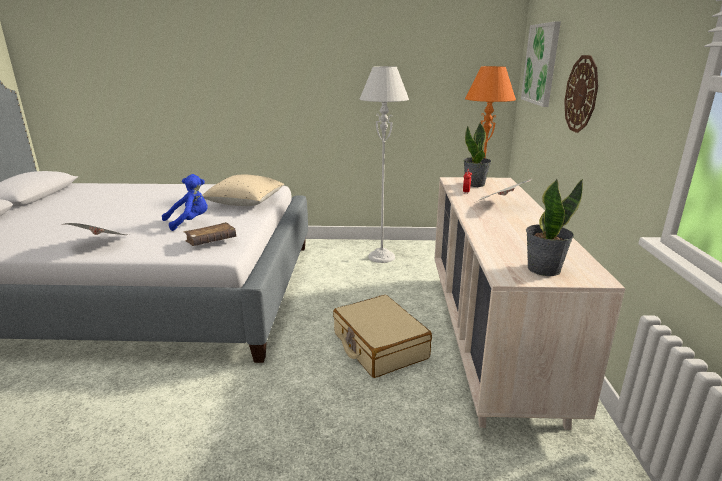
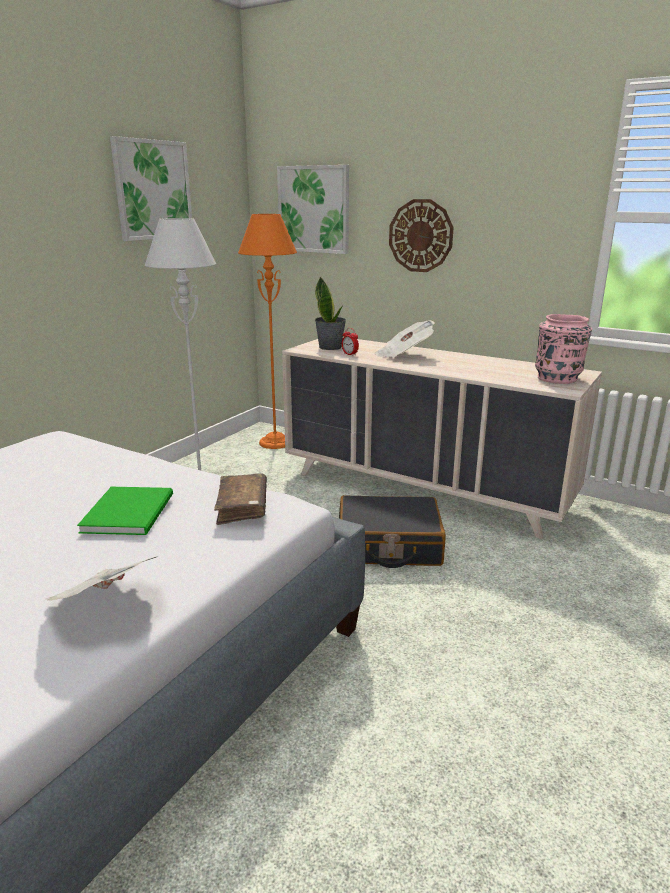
camera: 60 degrees left, 0 degrees up
(190, 222) = (132, 512): blue plush toy -> green book
(245, 203) = (99, 465): beige pillow -> none
(379, 346) = (389, 545): beige suitcase -> black suitcase
(412, 46) = (152, 190): none -> picture
(543, 269) = (558, 378): potted plant -> pink vase

